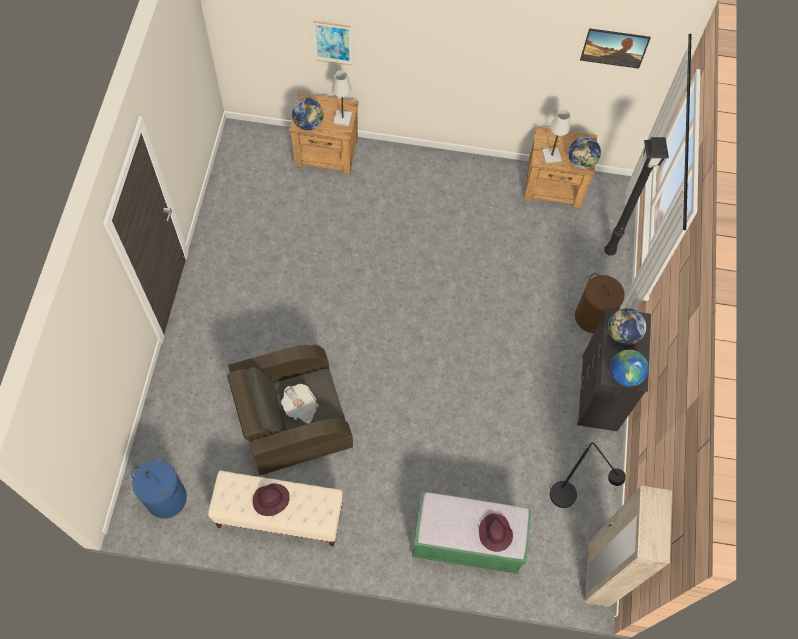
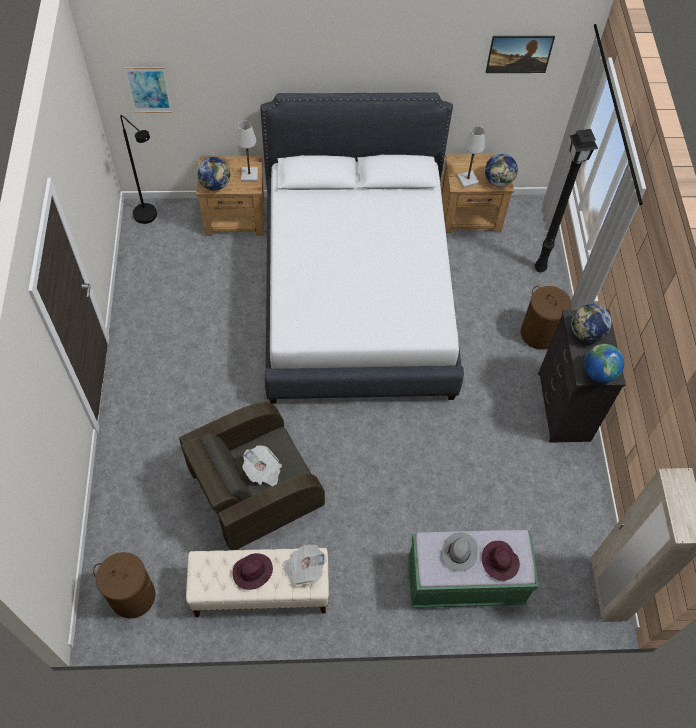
camera: 10 degrees left, 5 degrees down
(166, 498) = (133, 596): blue laundry basket -> brown laundry basket
(317, 505) = (303, 568): none -> newspaper
(332, 43) = (230, 94): picture -> picture (149, 90)
(426, 248) = (357, 294): none -> white bed
(459, 518) = (459, 553): none -> grey hat
(568, 501) = (559, 520): black floor lamp -> black floor lamp (150, 218)

